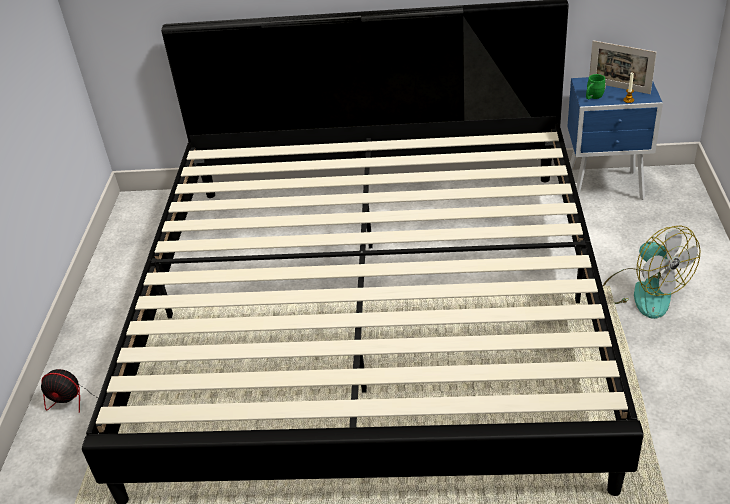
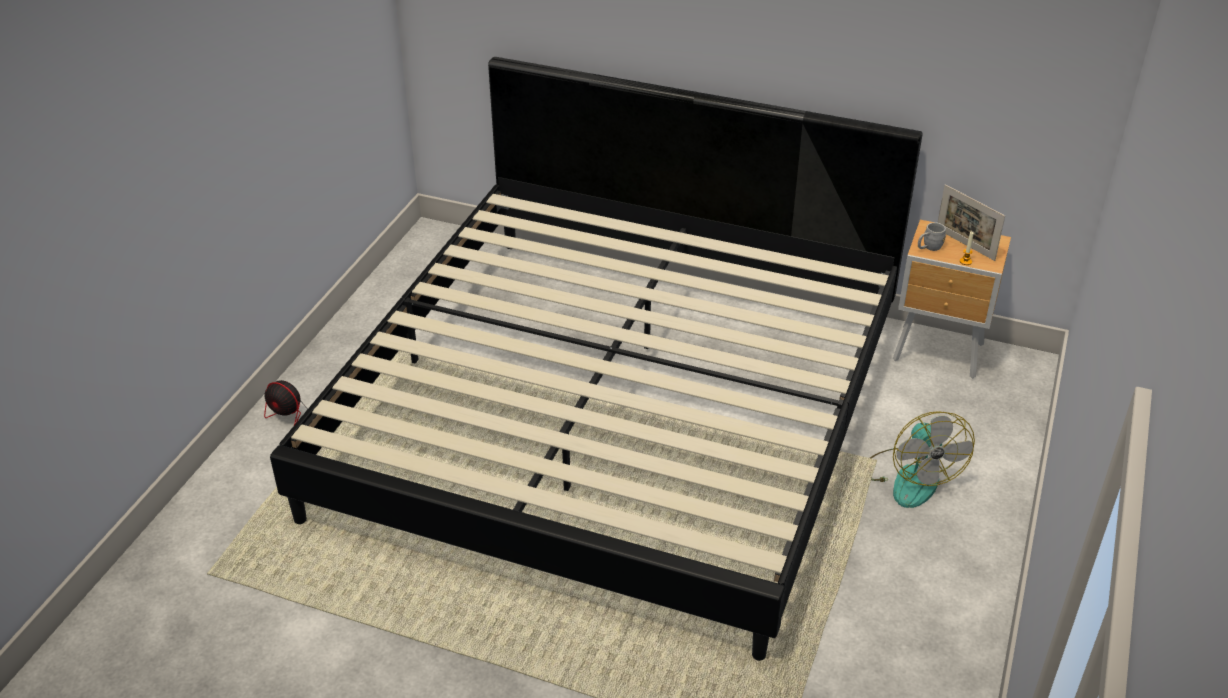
camera: 15 degrees right, 0 degrees up
(593, 97) = (929, 247): green mug -> grey mug
(606, 188) = (940, 354): blue nightstand -> brown nightstand

